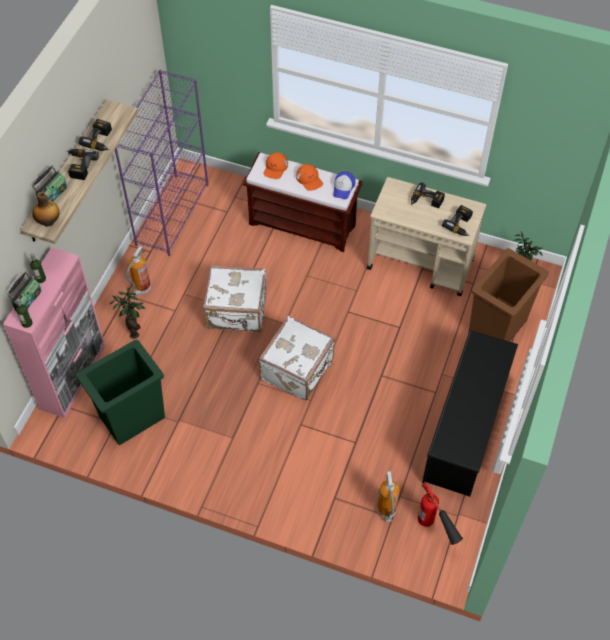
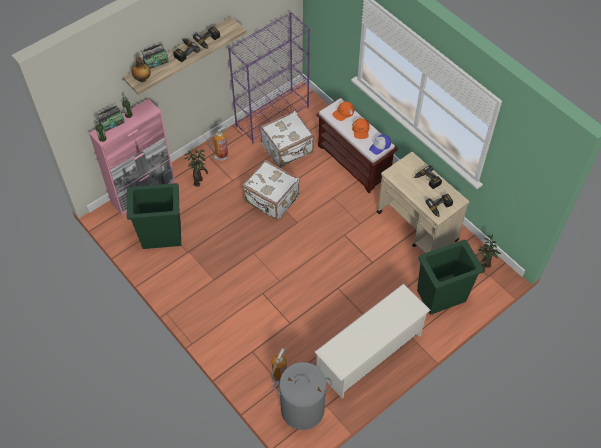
camera: 30 degrees right, 0 degrees up
(298, 369) = (285, 257): white suitcase -> white suitcase (288, 149)
(435, 532) = (302, 409): fire extinguisher -> grey laundry basket
(465, 430) = (369, 353): black shoe rack -> white shoe rack
(498, 328) = (442, 296): brown trash can -> green trash can

